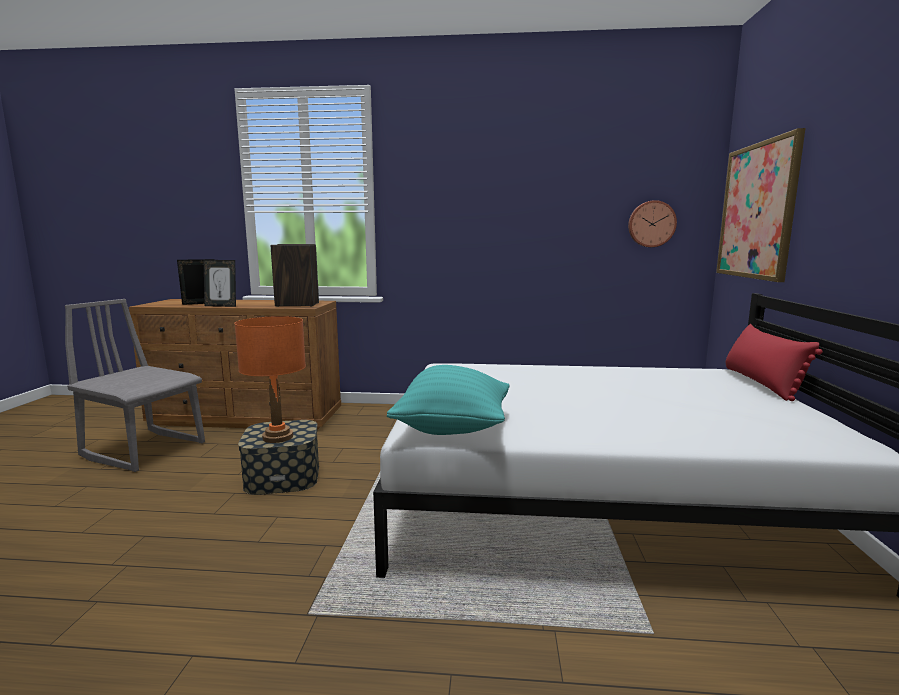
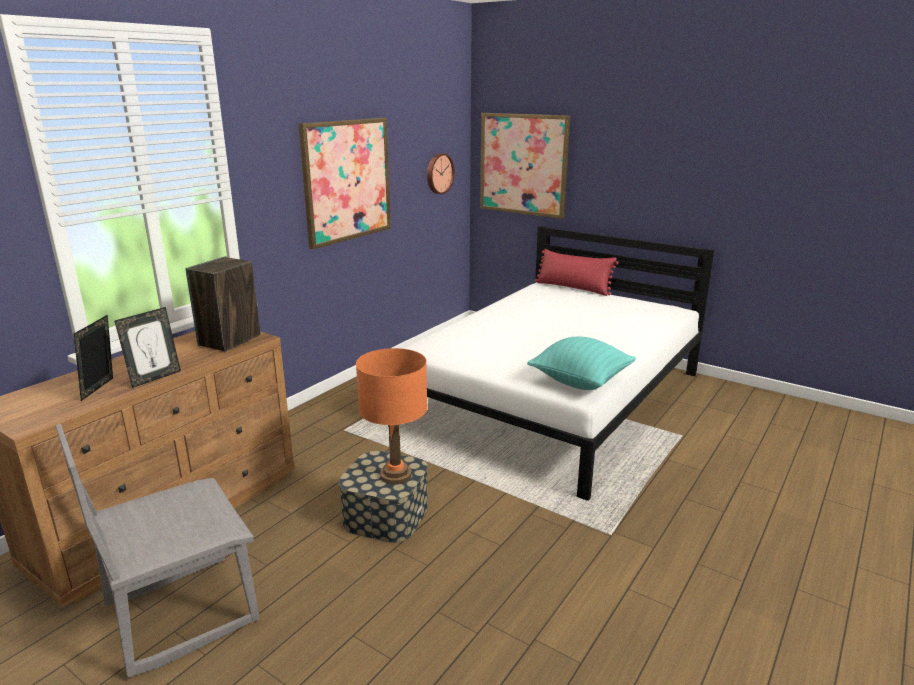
camera: 60 degrees left, 10 degrees up
(502, 215) = (347, 180): none -> picture

